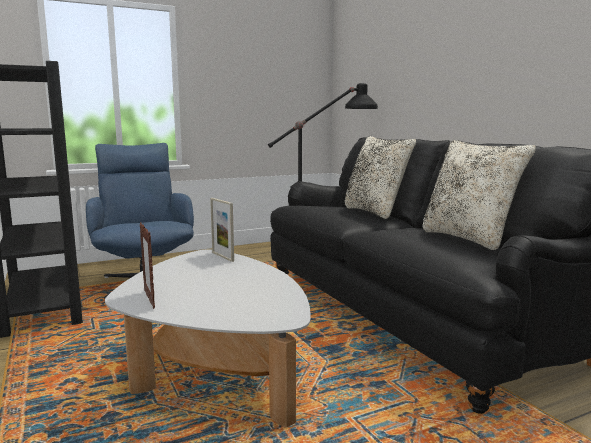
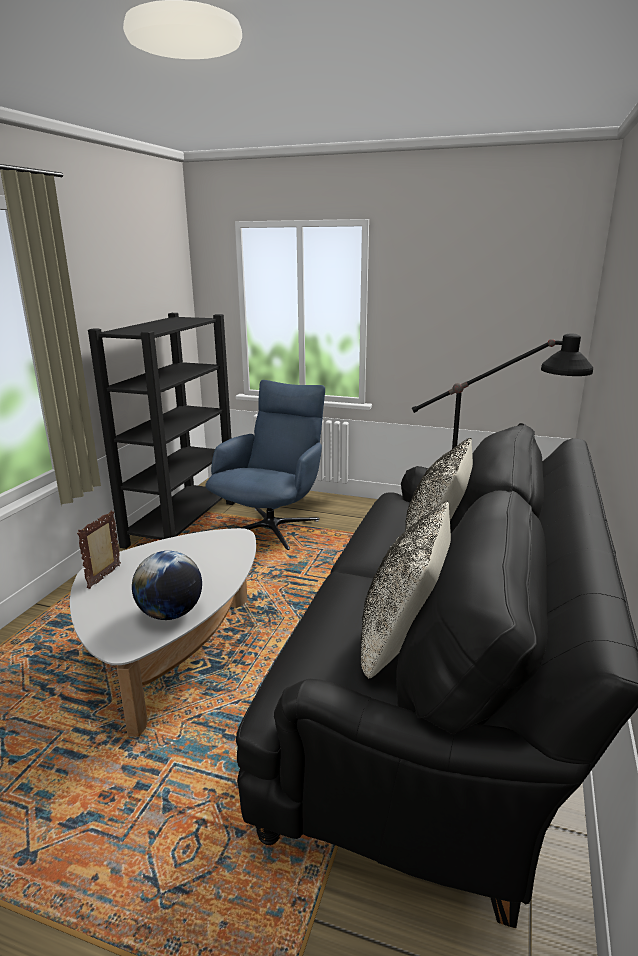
camera: 45 degrees right, 10 degrees up
(222, 256) = (237, 546): picture frame -> none
(270, 294) = (171, 613): none -> globe

